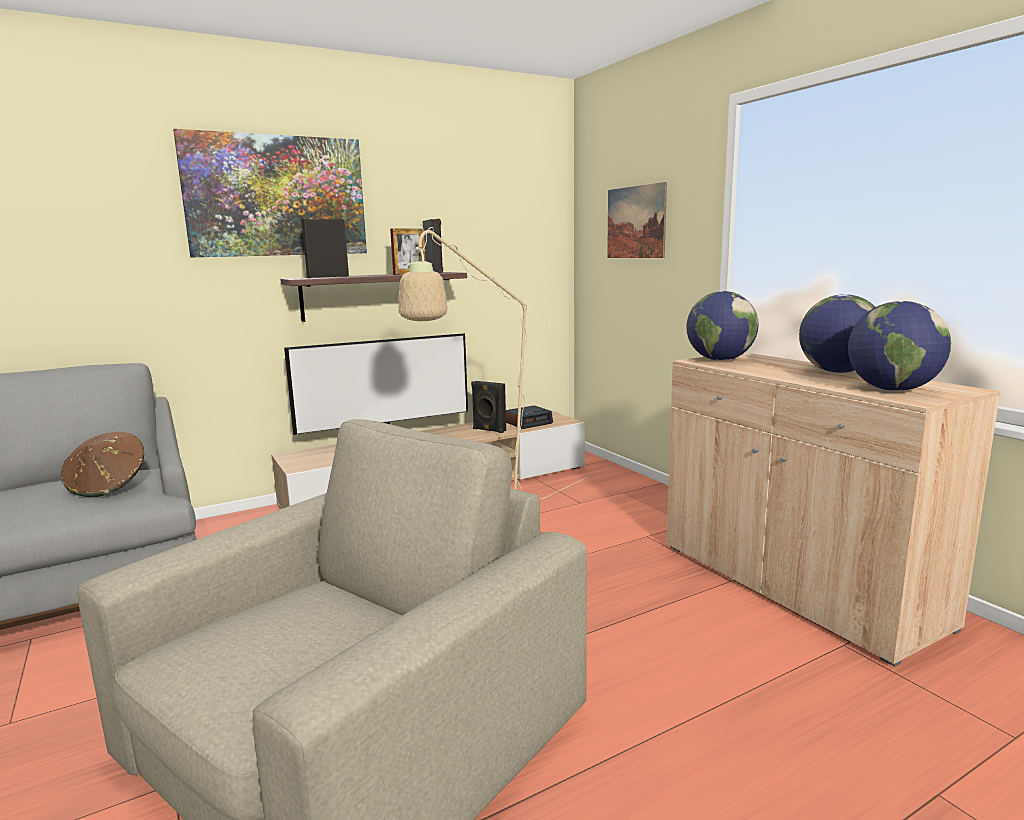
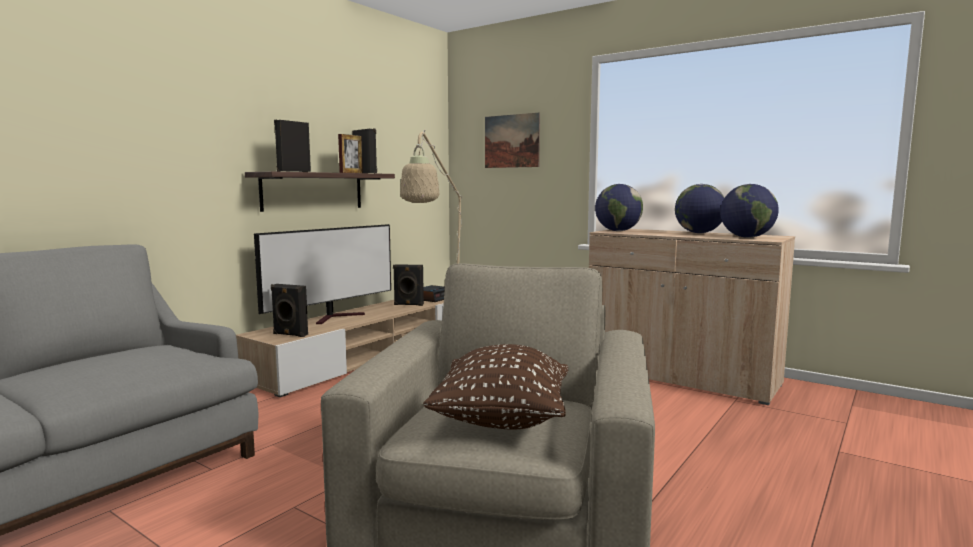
camera: 25 degrees left, 5 degrees down
(108, 486) = (163, 354): brown hat -> none
(268, 654) = (502, 420): none -> brown pillow
(276, 196) = (244, 99): picture -> none
(317, 461) = (289, 334): none -> black speaker

